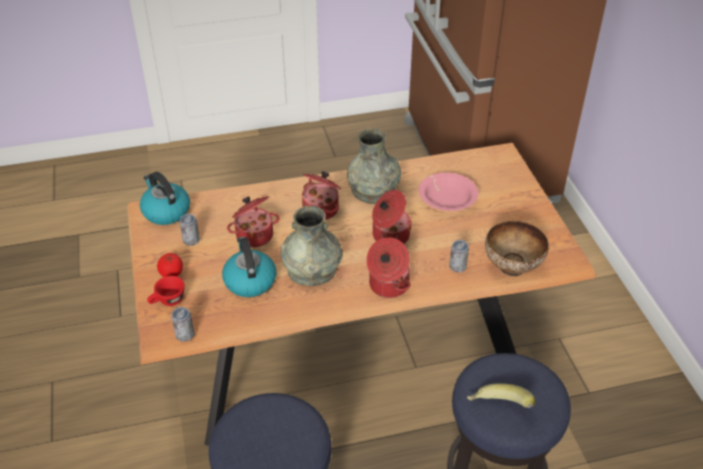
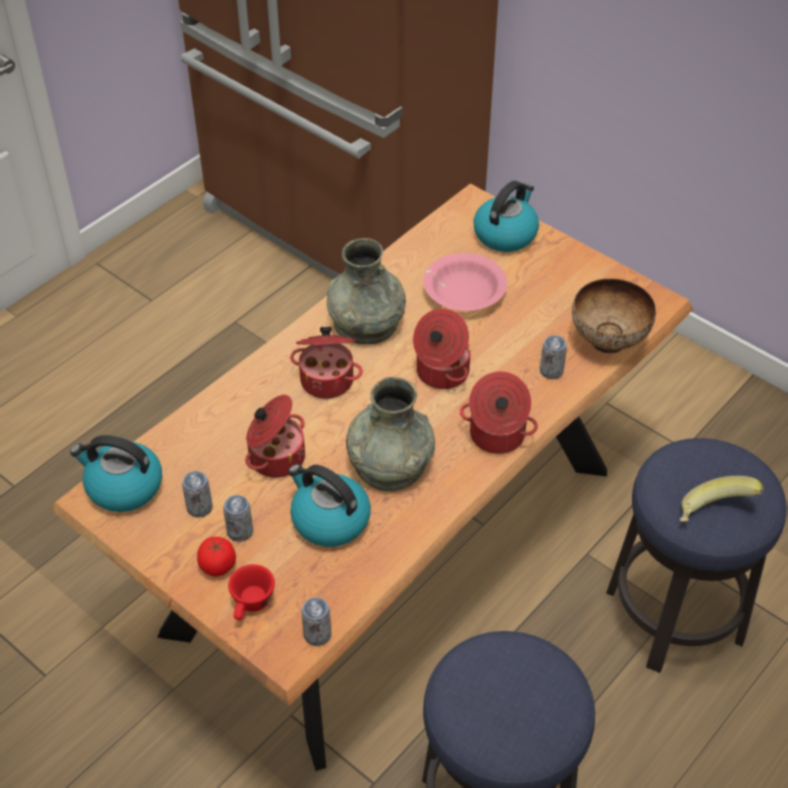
camera: 35 degrees left, 5 degrees up
(199, 262) = (240, 532): none -> can
(506, 179) = (505, 234): none -> kettle

